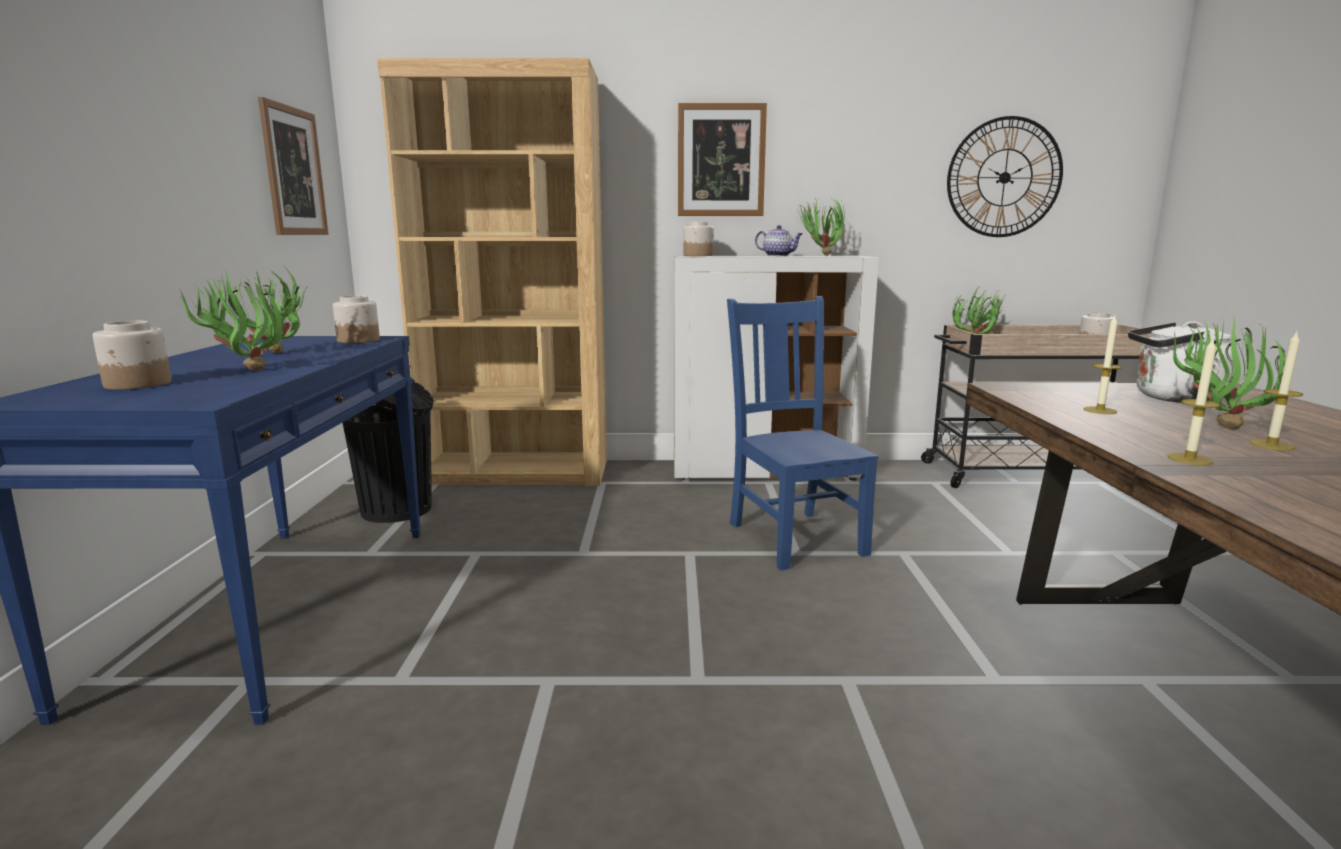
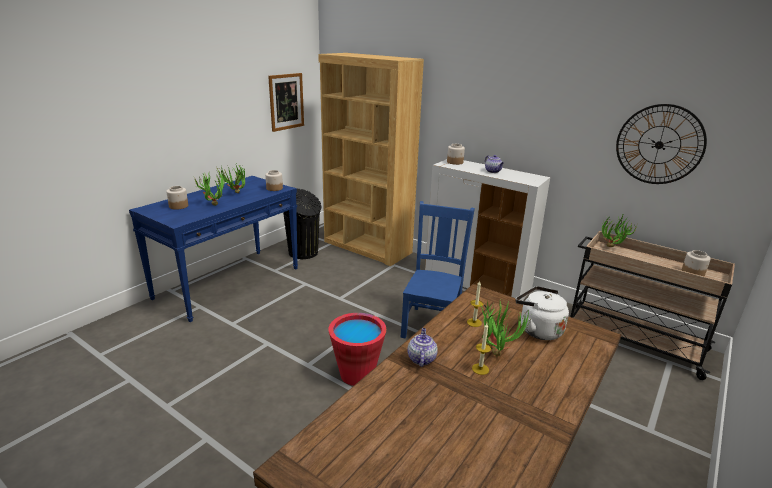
camera: 35 degrees right, 10 degrees up
(721, 160) = (481, 109): picture -> none
(809, 652) = (357, 374): none -> red bucket
(821, 255) = (521, 175): potted plant -> none
(1189, 459) = (421, 358): candle -> teapot

